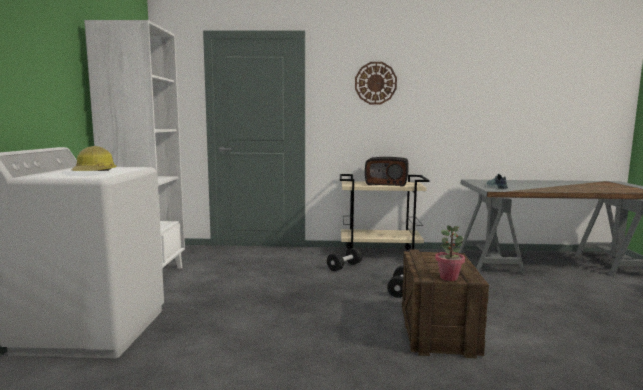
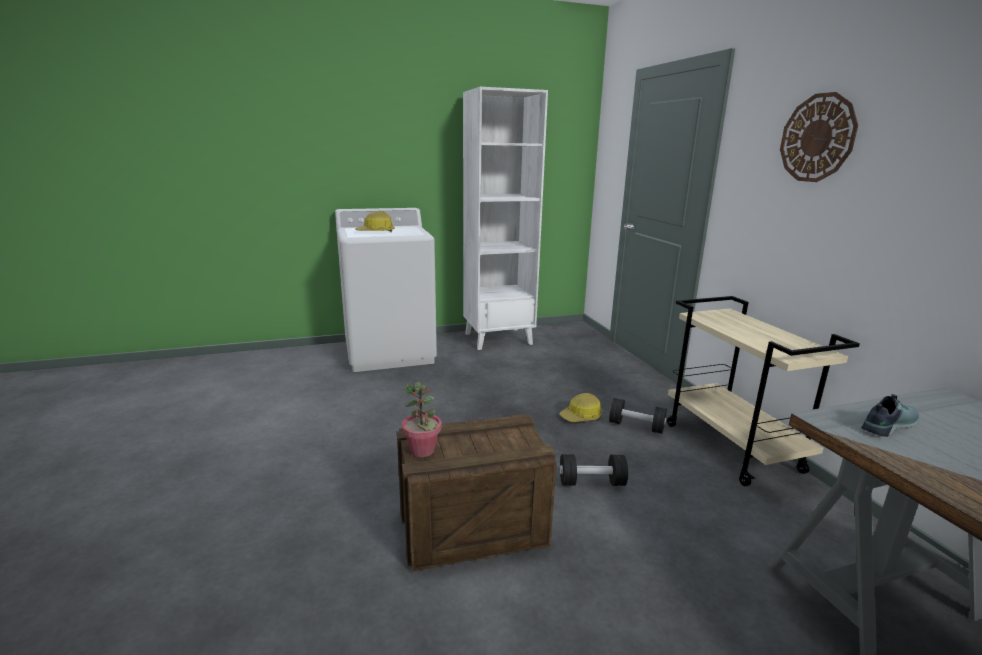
camera: 70 degrees right, 10 degrees up
(321, 277) = (581, 417): none -> hard hat
(387, 183) = (764, 334): radio -> none

